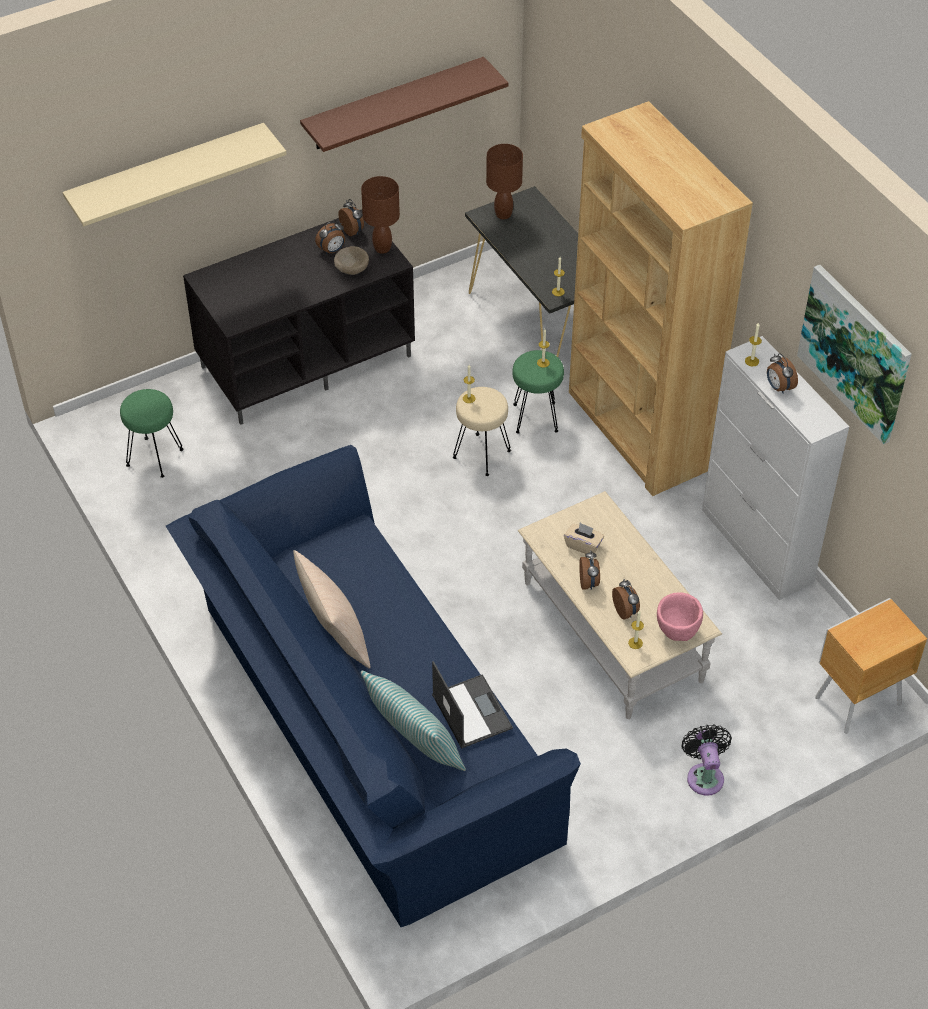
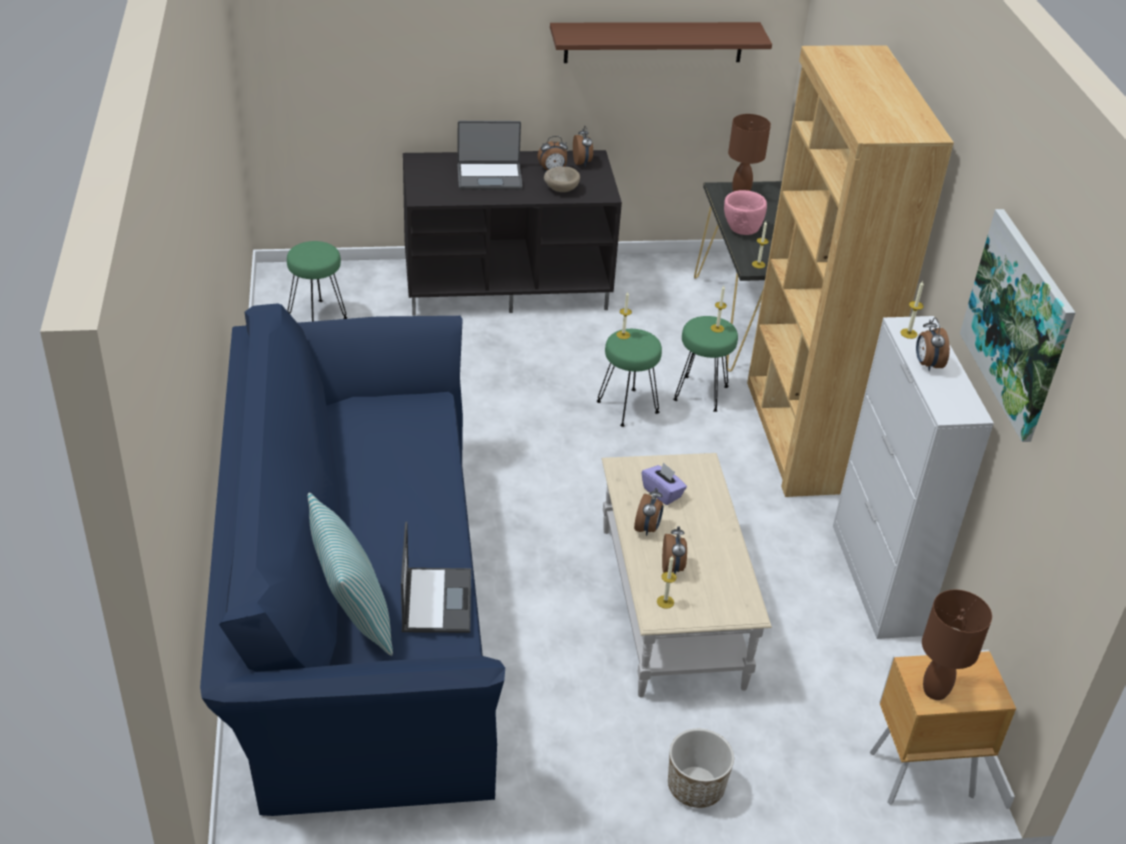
camera: 20 degrees right, 10 degrees down
(167, 173) = (401, 31): beige shelf -> none
(280, 277) = (489, 177): none -> laptop
(335, 637) = (343, 485): beige pillow -> none
(382, 248) = (601, 182): brown table lamp -> brown table lamp (935, 691)
(481, 455) = (627, 407): beige stool -> green stool
(583, 545) = (662, 493): beige tissue box -> purple tissue box
(677, 633) = (718, 608): pink bowl -> pink bowl (741, 230)
(704, 775) = (695, 787): black fan -> planter

